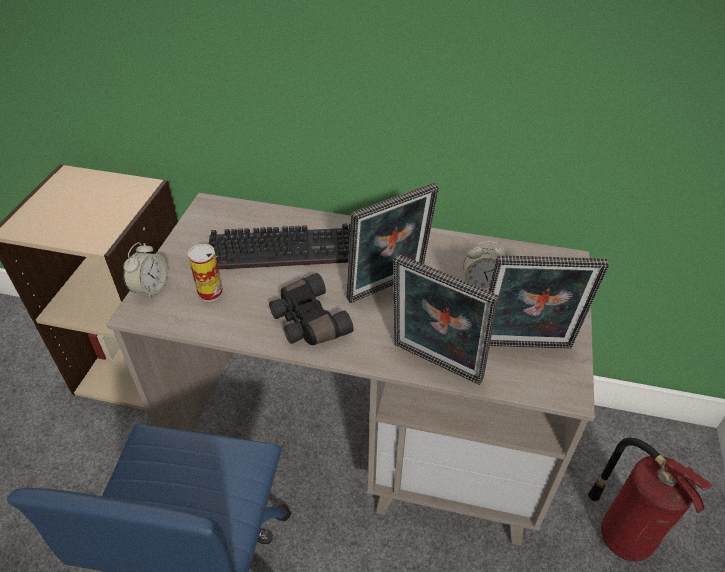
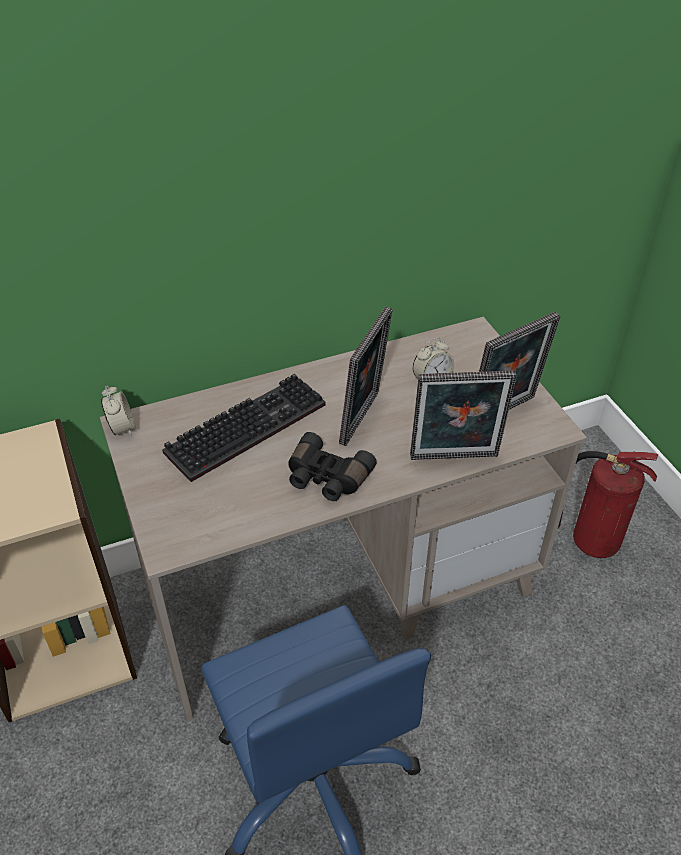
camera: 35 degrees left, 0 degrees up
(150, 288) = (155, 524): alarm clock -> alarm clock (122, 428)
(210, 292) = (216, 499): can -> none

